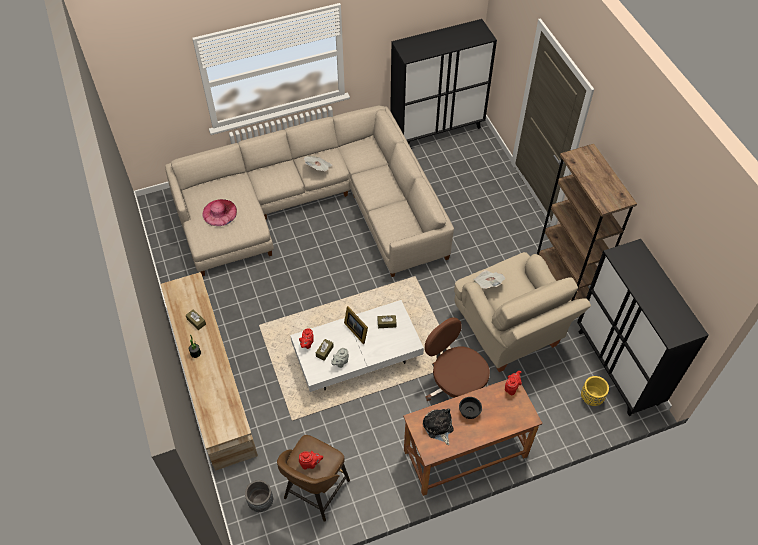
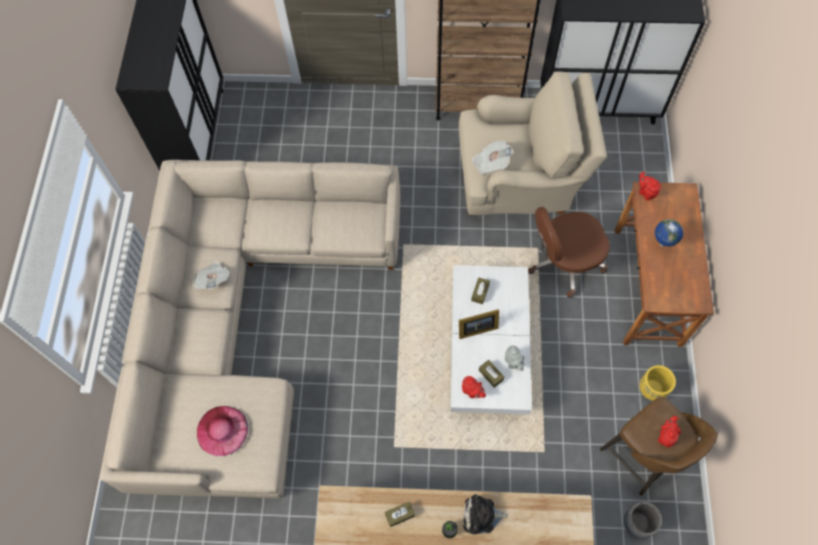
camera: 65 degrees left, 10 degrees up
(438, 427) = (671, 282): plush toy -> plush toy (481, 516)
(468, 411) = (661, 245): black bowl -> globe
(591, 398) = (624, 146): yellow planter -> yellow planter (652, 389)

